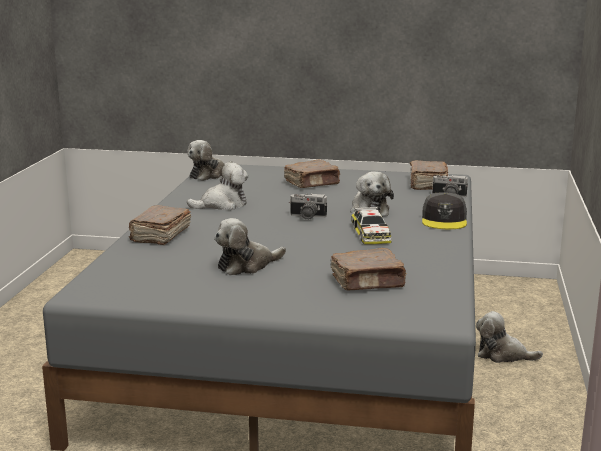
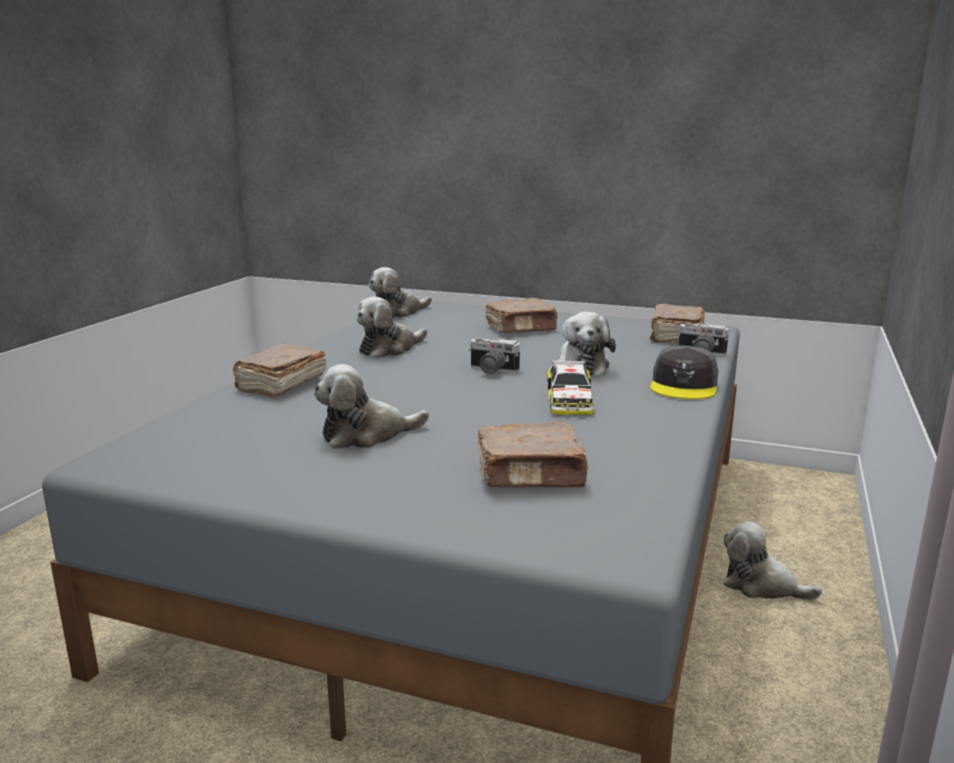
camera: 10 degrees right, 0 degrees up
(222, 205) = (389, 349): plush toy -> plush toy turned 150 degrees clockwise

